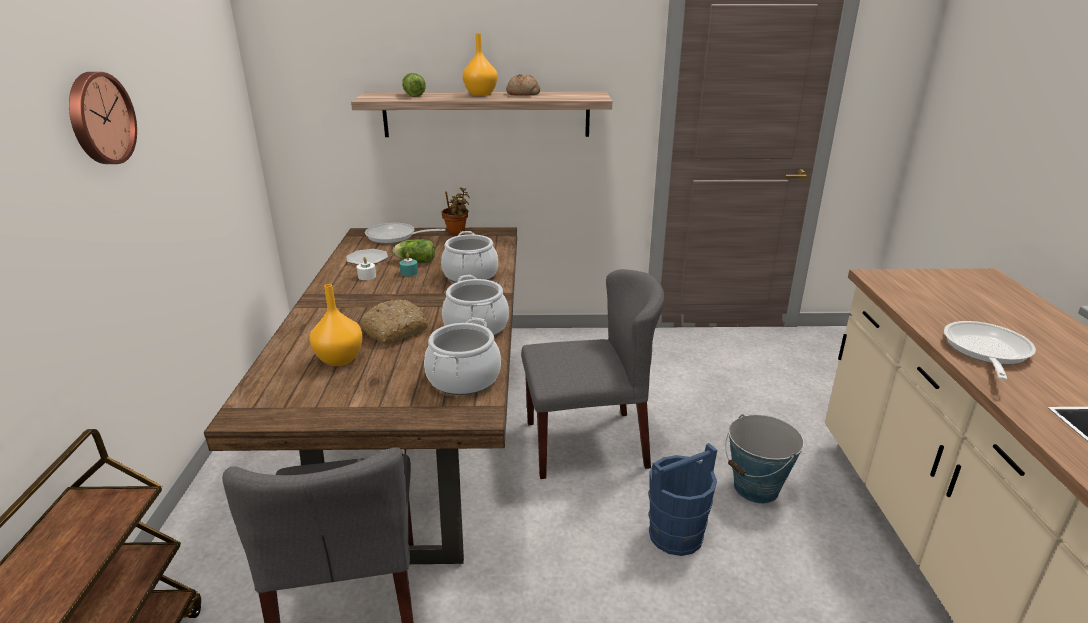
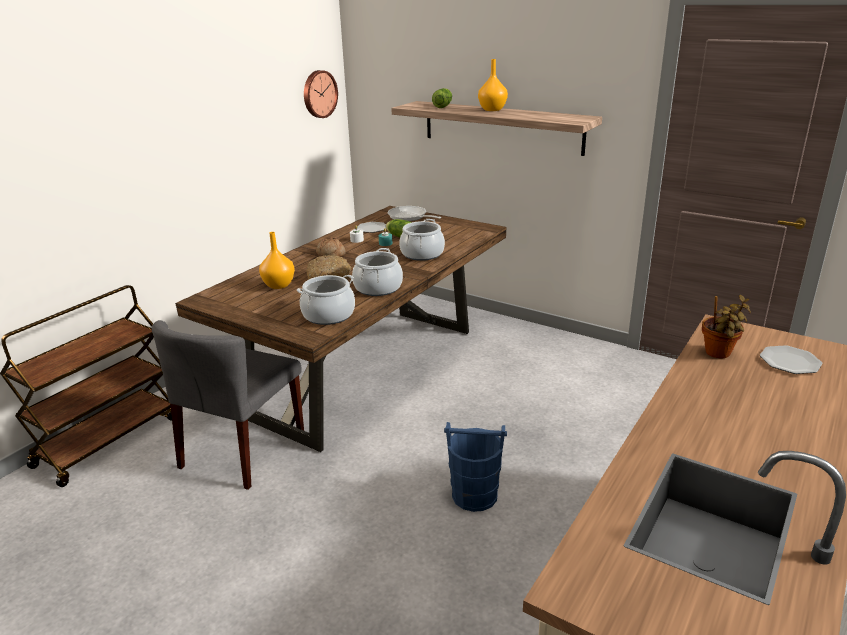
camera: 35 degrees right, 0 degrees up
(99, 118) = (197, 108): wall clock -> wall clock (319, 94)
(457, 232) = (456, 222): potted plant -> potted plant (719, 354)
(522, 94) = (524, 112): bread -> bread (330, 254)
(587, 443) = (478, 414): grey chair -> none
(756, 488) = (577, 493): bucket -> none
(968, 293) = (789, 362): none -> plate
(985, 352) = (701, 404): frying pan -> none

